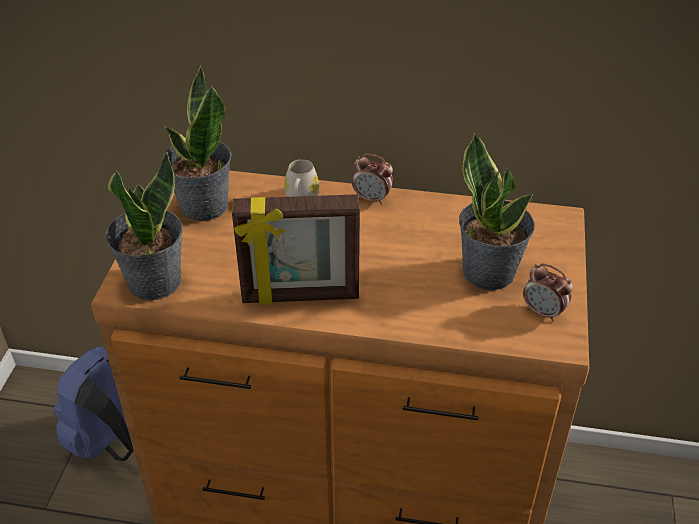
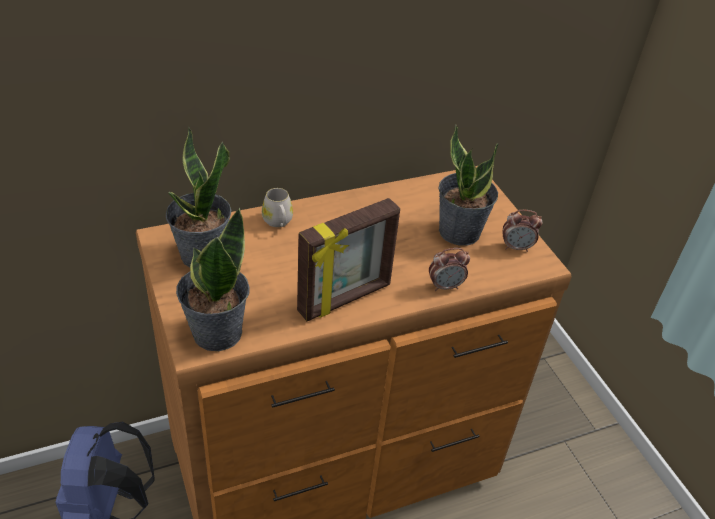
camera: 35 degrees left, 0 degrees up
(372, 199) = (333, 205): alarm clock -> alarm clock (445, 286)

